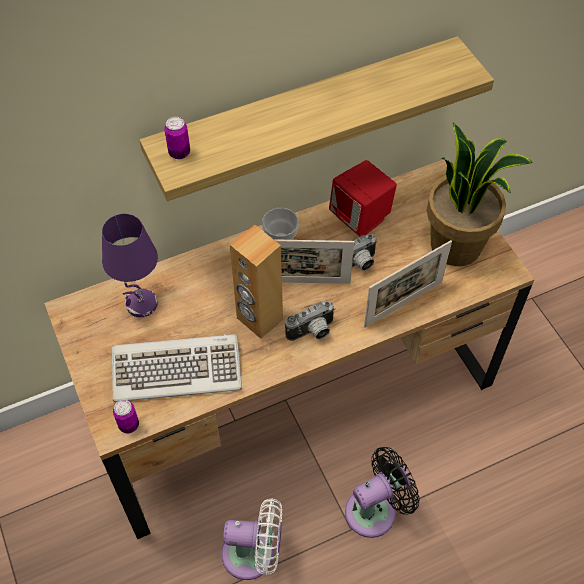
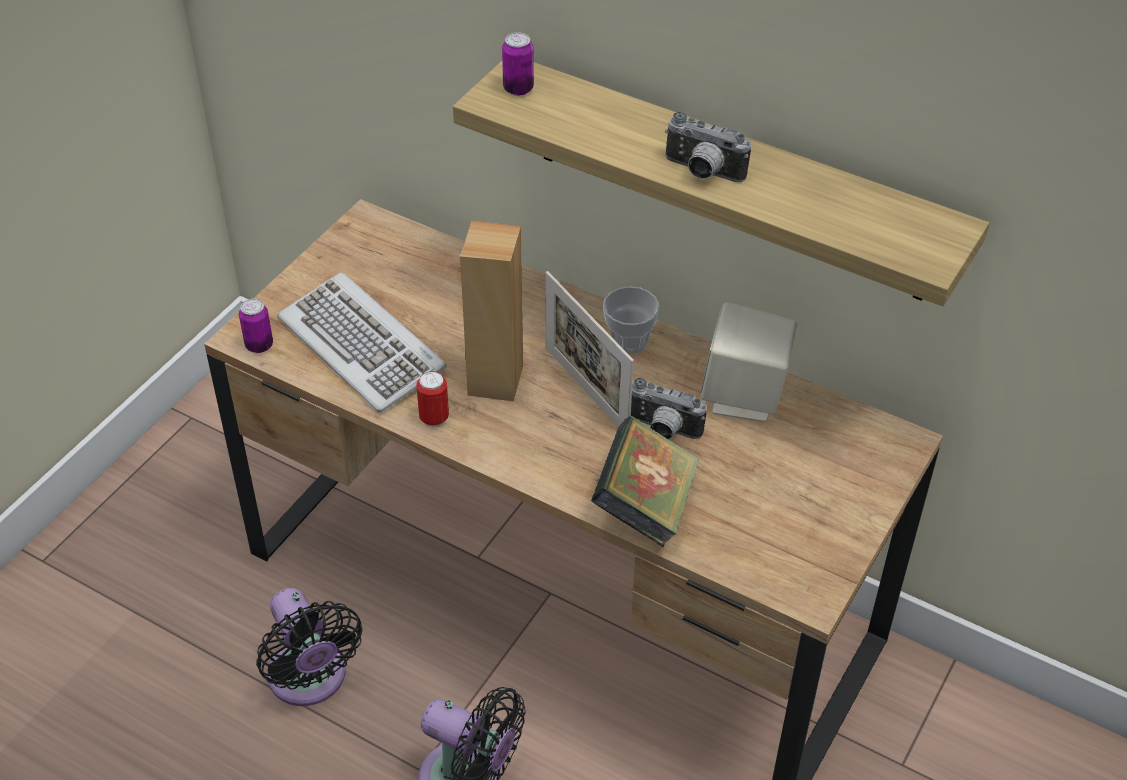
camera: 55 degrees right, 10 degrees down
(141, 305) = (424, 272): purple table lamp -> none
(253, 554) = (310, 680): white fan -> black fan
(266, 365) = (434, 418): none -> can
(312, 332) = (518, 438): camera -> camera (701, 173)
(360, 218) = (744, 397): red speaker -> beige speaker
(403, 304) = (644, 506): picture frame -> book
(457, 245) = (799, 518): potted plant -> none

